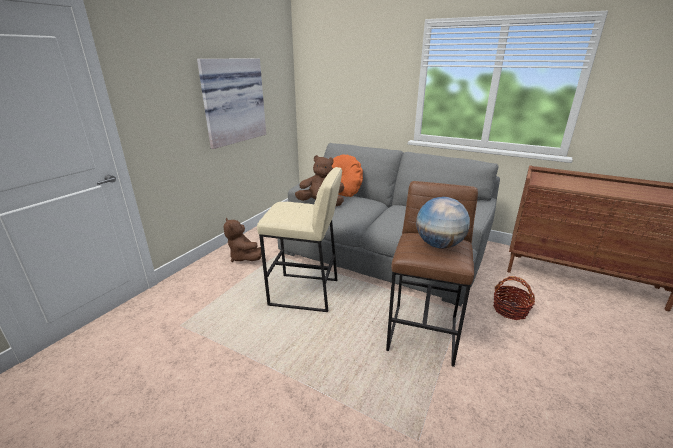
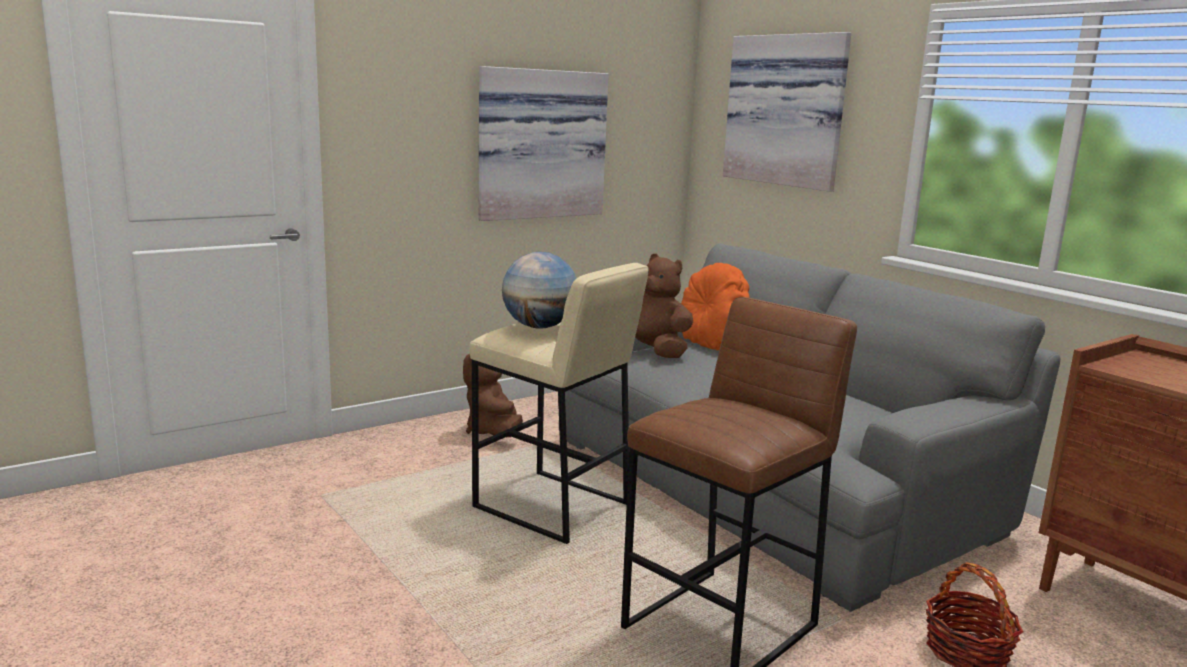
camera: 25 degrees right, 10 degrees down
(350, 73) = (787, 110): none -> picture
(439, 245) = (733, 415): globe -> globe (539, 327)

